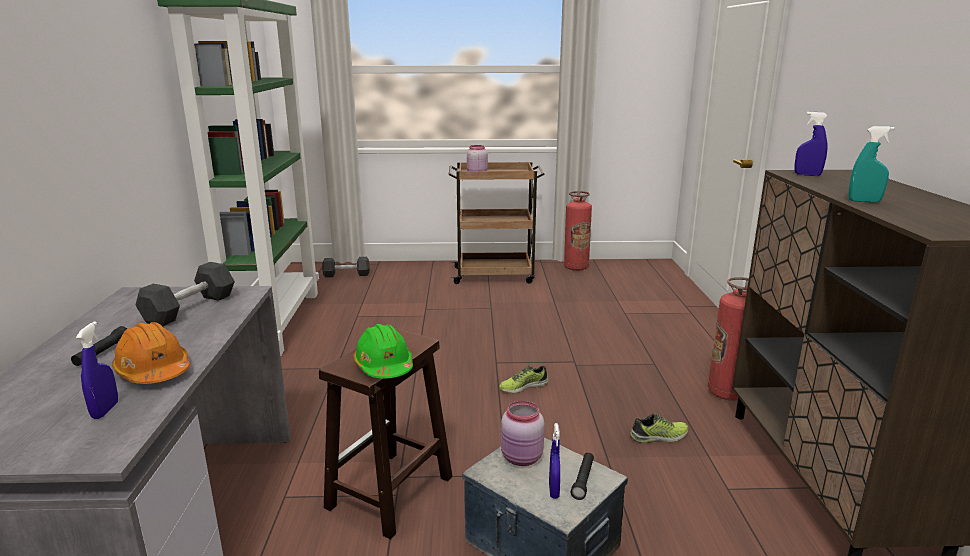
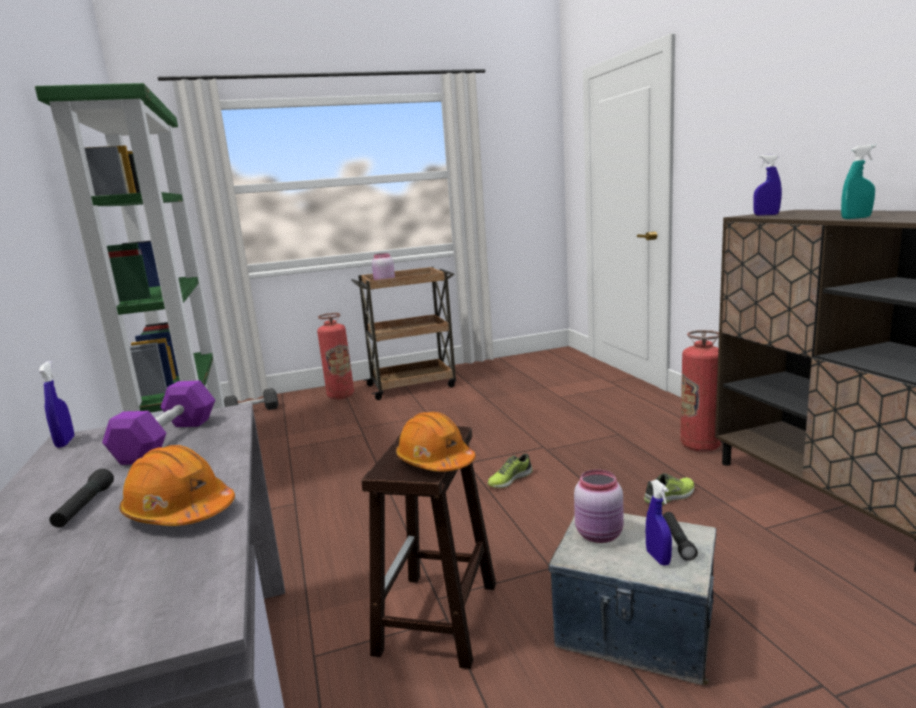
camera: 15 degrees left, 5 degrees down
(105, 410) = (149, 569): blue spray bottle -> blue spray bottle (65, 442)
(190, 308) = (167, 440): black dumbbell -> purple dumbbell
(384, 366) = (435, 461): green hard hat -> orange hard hat
(576, 267) = (487, 366): fire extinguisher -> fire extinguisher (340, 395)

